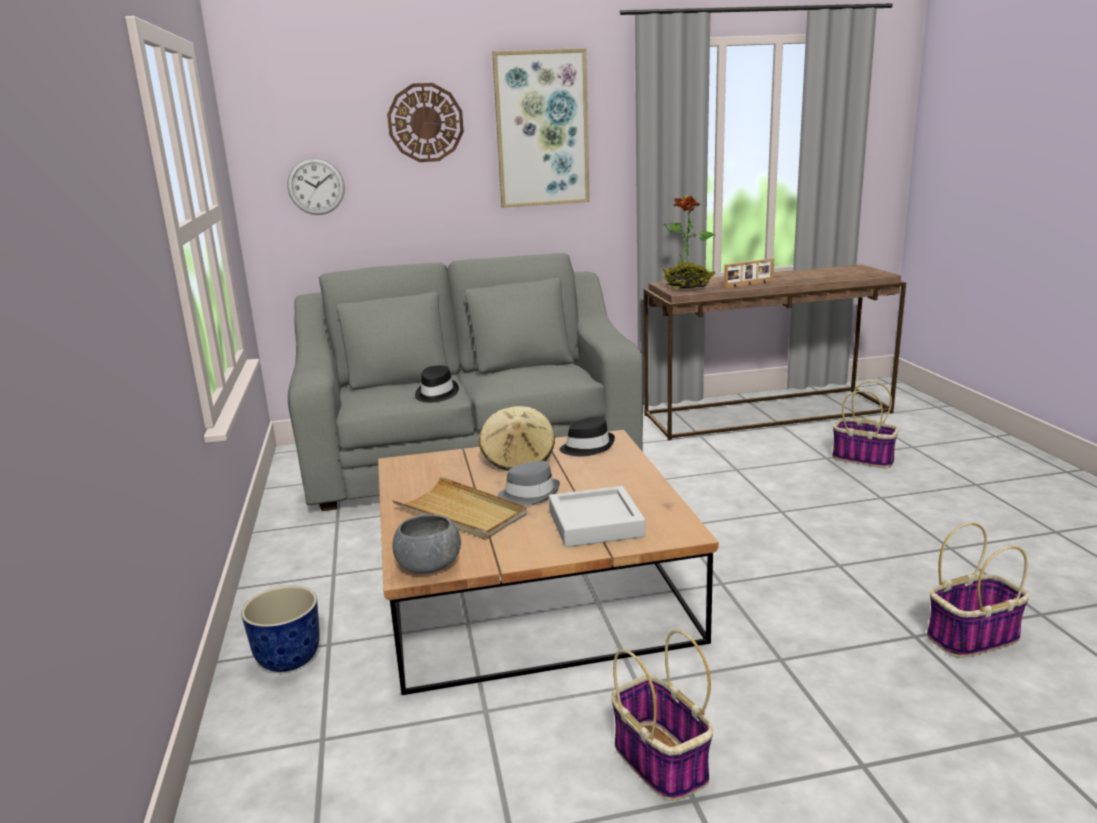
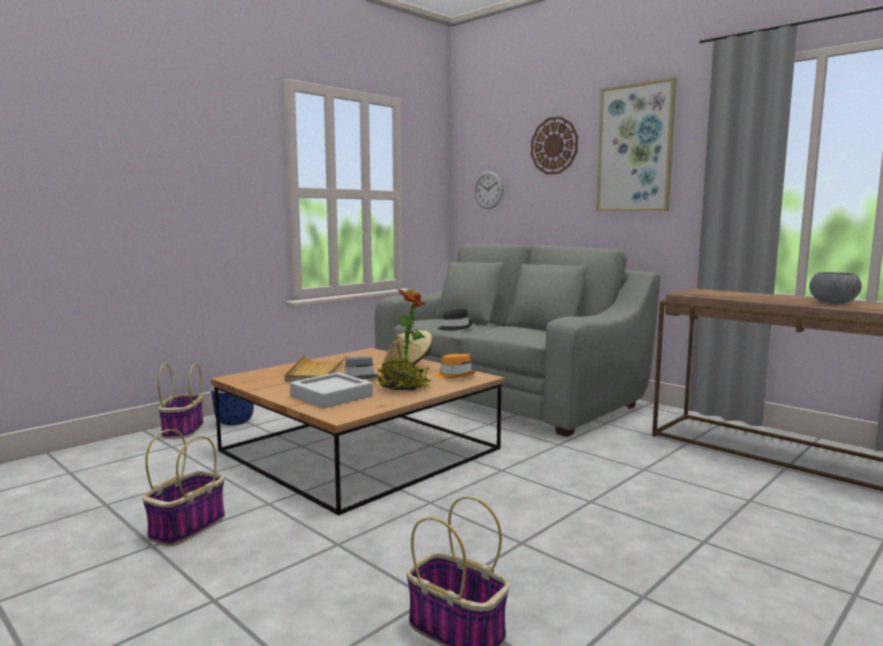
camera: 55 degrees right, 10 degrees down
(428, 566) = (243, 379): grey bowl -> grey bowl (833, 303)
(587, 447) = (455, 375): black hat -> orange hat
(688, 287) = (704, 293): potted plant -> potted plant (403, 387)
(749, 284) = (765, 300): picture frame -> none
(864, 459) = (787, 518): basket -> basket (183, 430)

